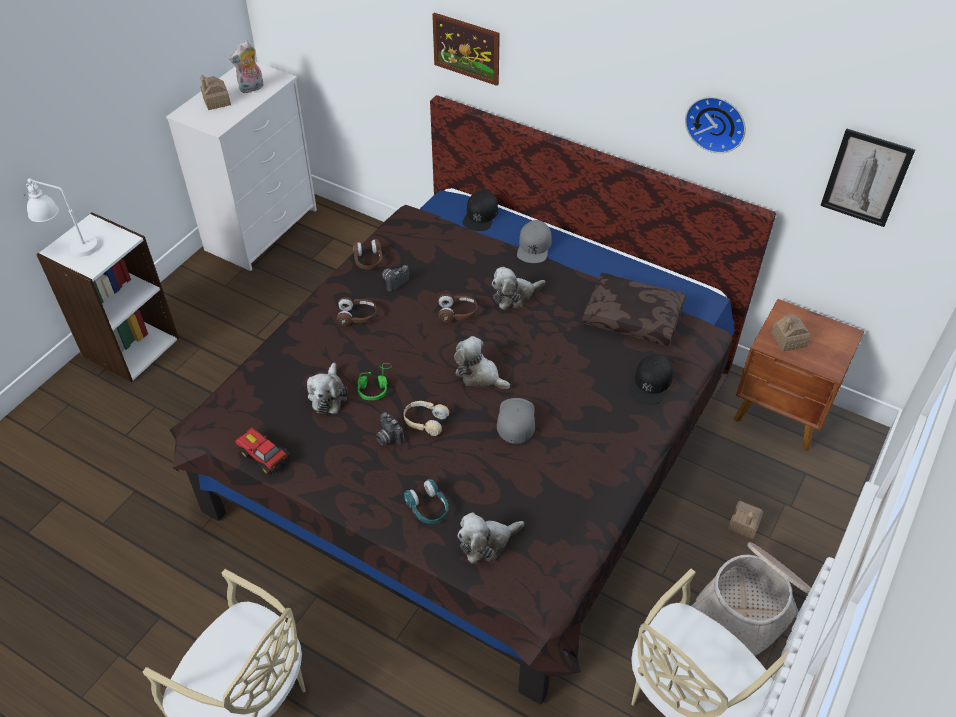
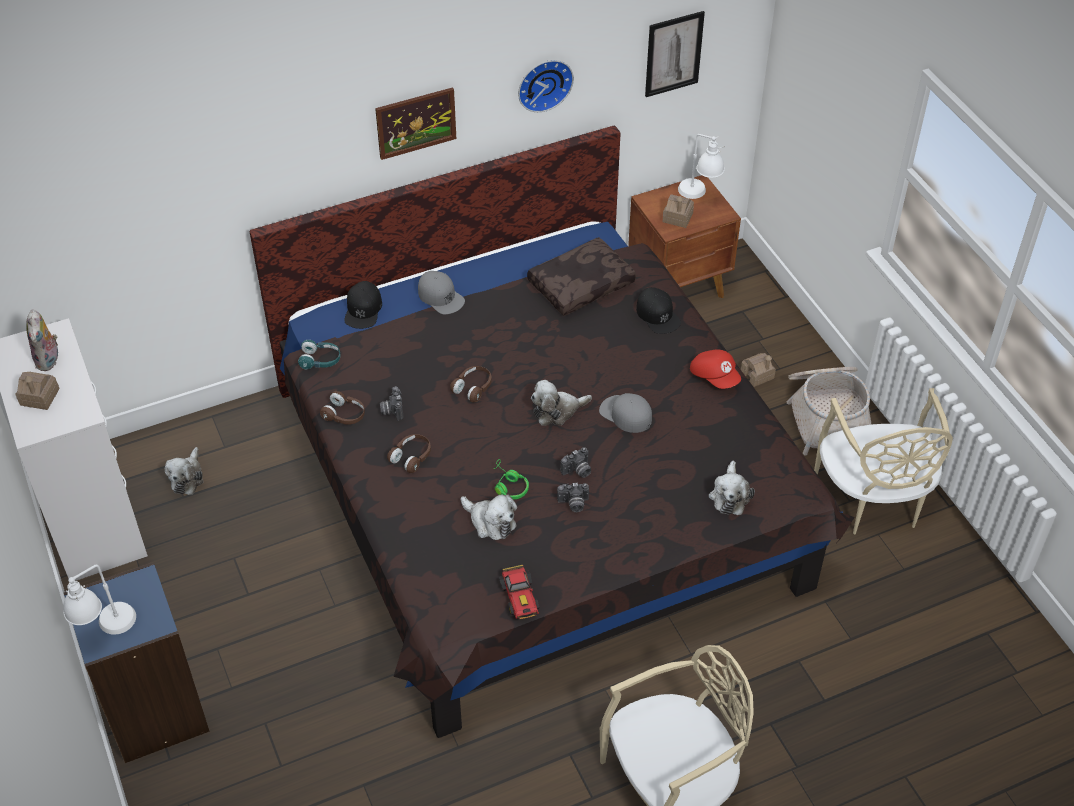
camera: 55 degrees left, 0 degrees up
(130, 346) = (154, 712): white bookcase -> blue bookcase
(263, 455) = (520, 599): toy car -> toy car turned 90 degrees counterclockwise
(425, 421) = (577, 471): beige headphones -> camera
(428, 508) = (668, 514): turquoise headphones -> turquoise headphones (320, 360)
(466, 48) = (274, 163): picture -> picture (416, 122)
(480, 215) = (363, 309): black cap -> black cap turned 45 degrees clockwise
(515, 296) = (489, 341): plush toy -> plush toy (187, 477)
(618, 460) = (715, 376): none -> red cap
(832, 341) = (699, 196): none -> white table lamp

